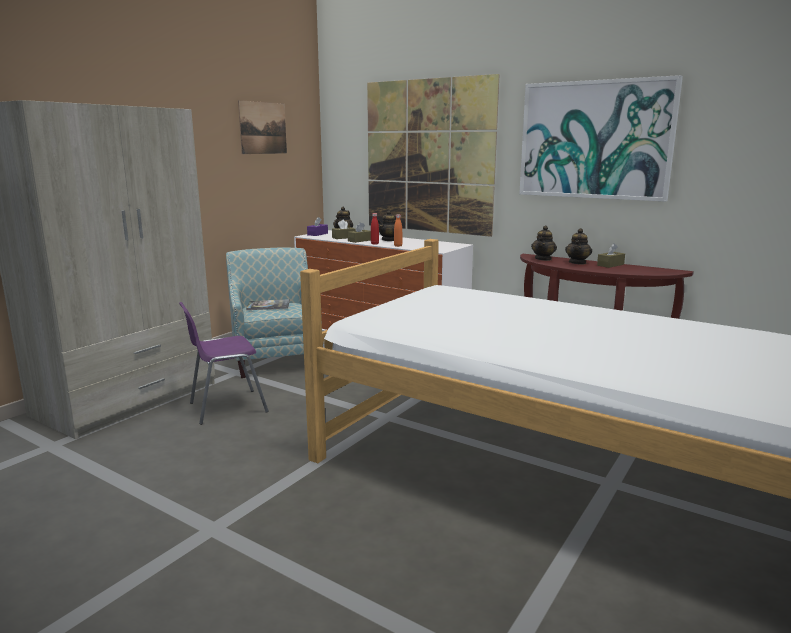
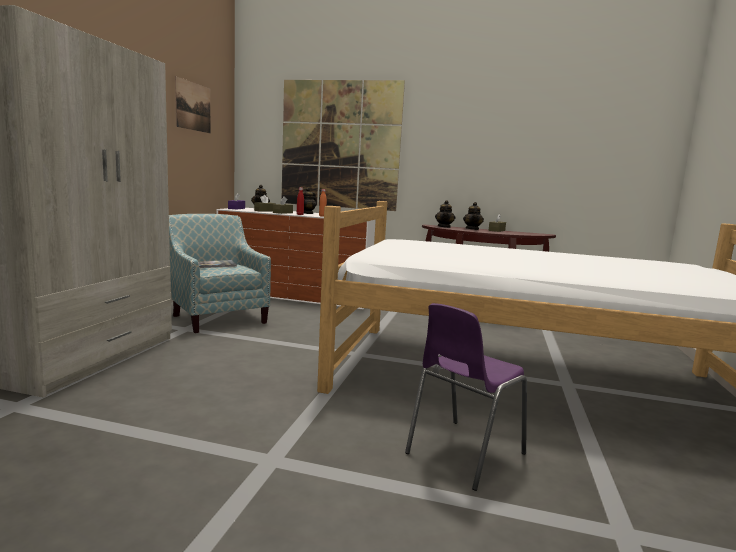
camera: 20 degrees left, 5 degrees down
(226, 407) = (198, 357): purple chair -> purple chair (462, 454)
(595, 140) = (481, 135): picture -> none

